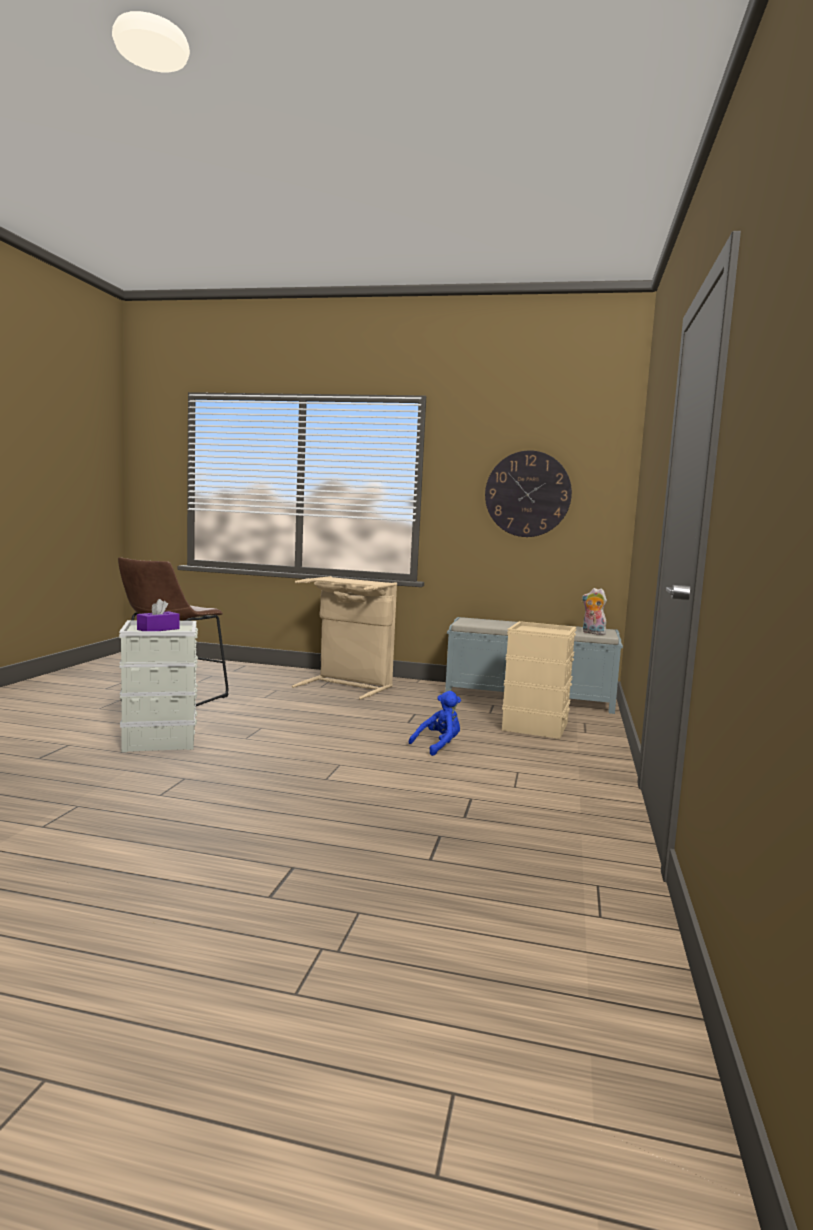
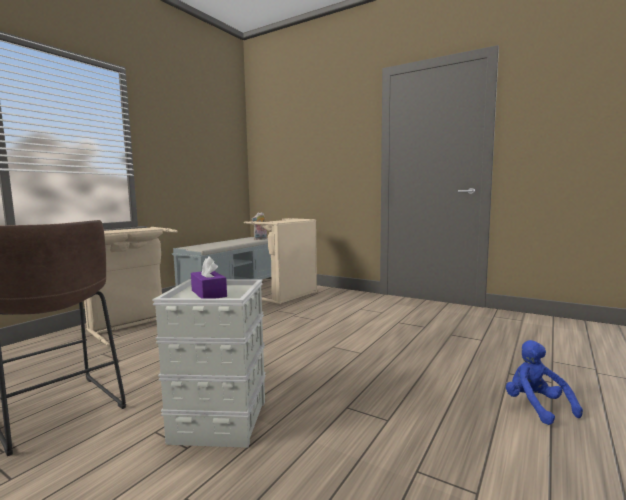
camera: 70 degrees left, 0 degrees up
(438, 746) = (309, 318): blue plush toy -> blue plush toy (536, 407)
(527, 494) = (200, 155): wall clock -> none
(534, 727) = (287, 296): beige storage box -> beige laundry basket

